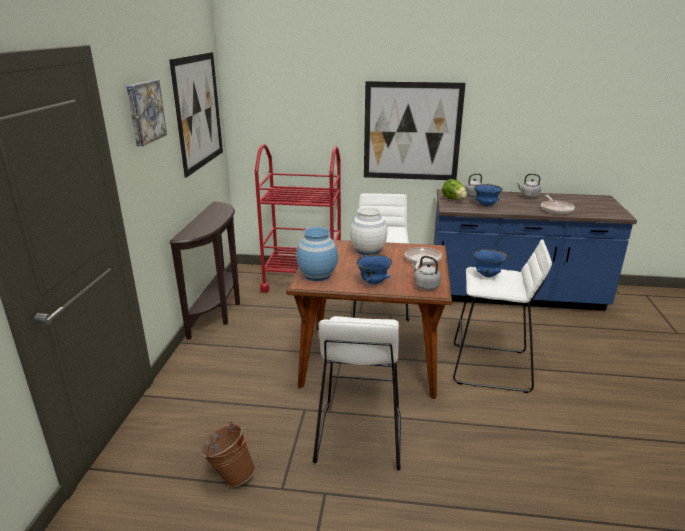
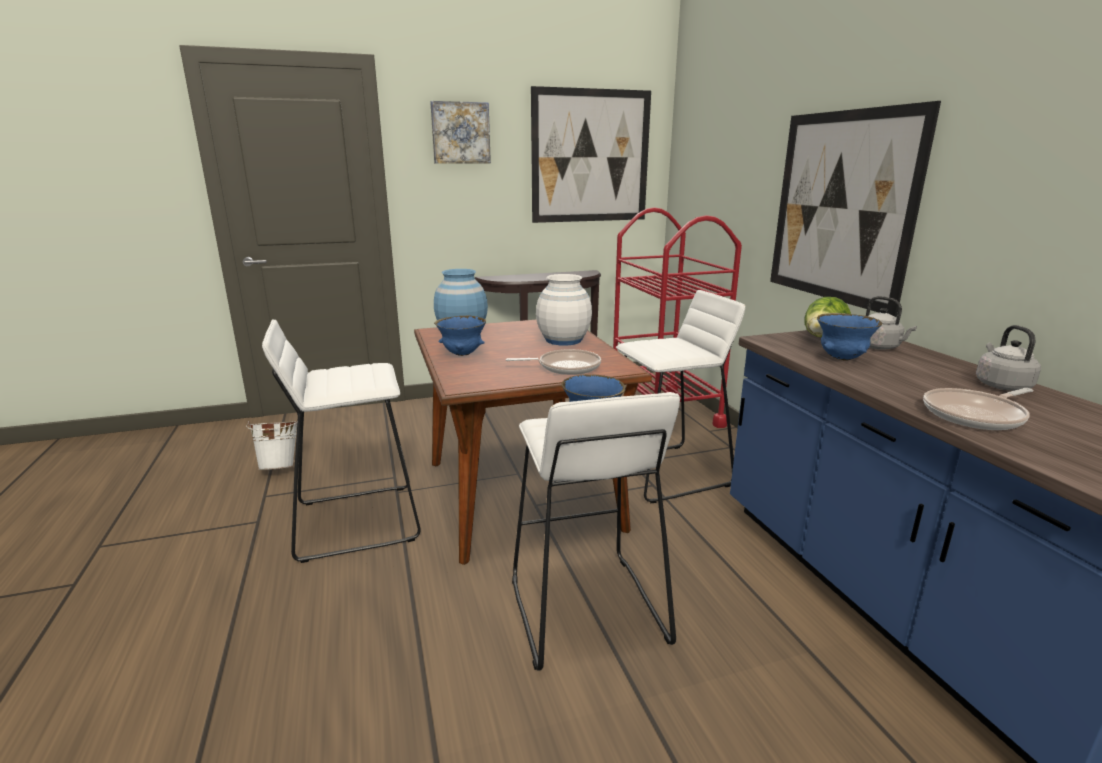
camera: 65 degrees right, 5 degrees down
(230, 476) = (280, 467): brown bucket -> white bucket
(425, 286) = (475, 378): grey kettle -> none

